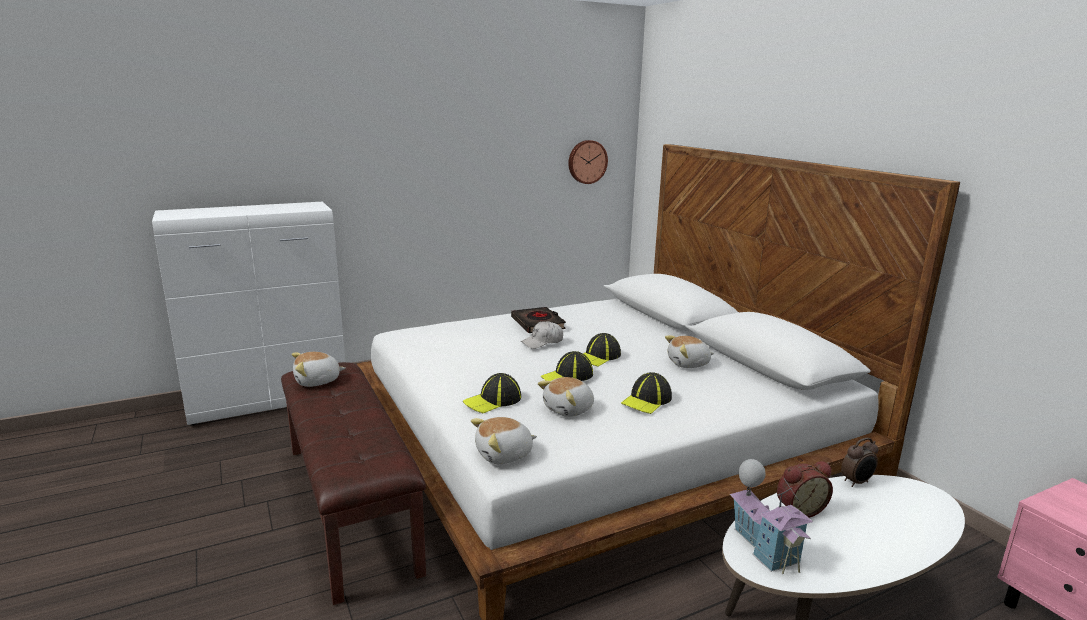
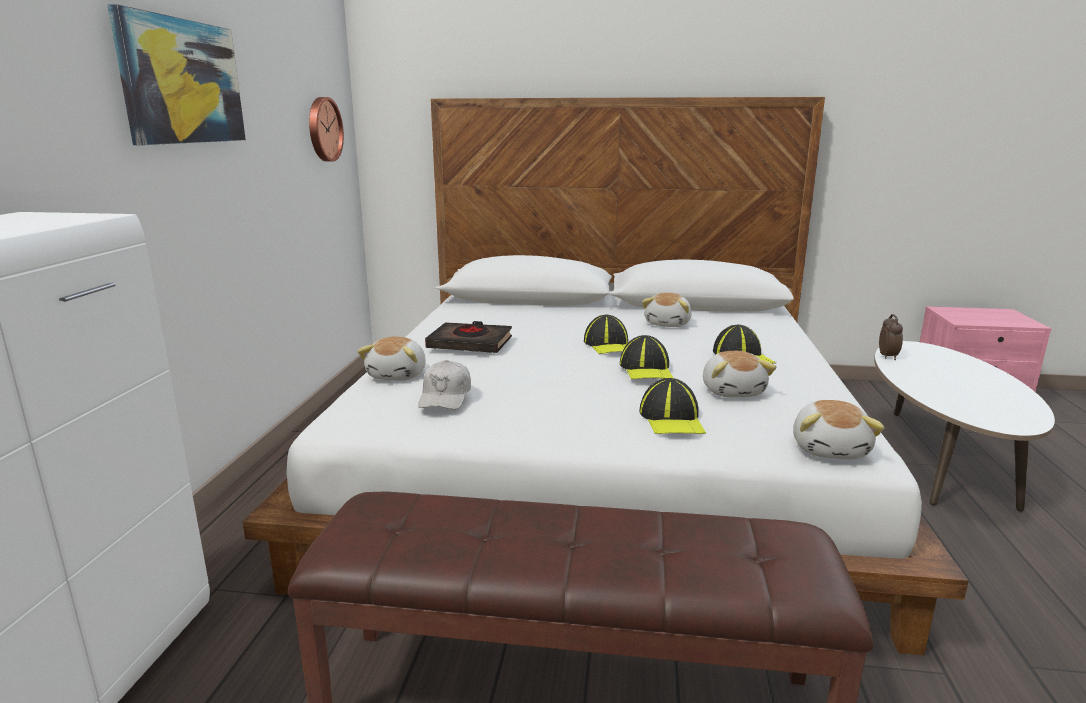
camera: 55 degrees left, 0 degrees up
(317, 381) = (411, 537): plush toy -> plush toy (398, 375)
(443, 140) = (182, 82): none -> picture
(542, 342) = (532, 355): white cap -> white cap (445, 397)
(765, 547) = (985, 414): toy house -> none
(799, 509) = (924, 385): alarm clock -> none

